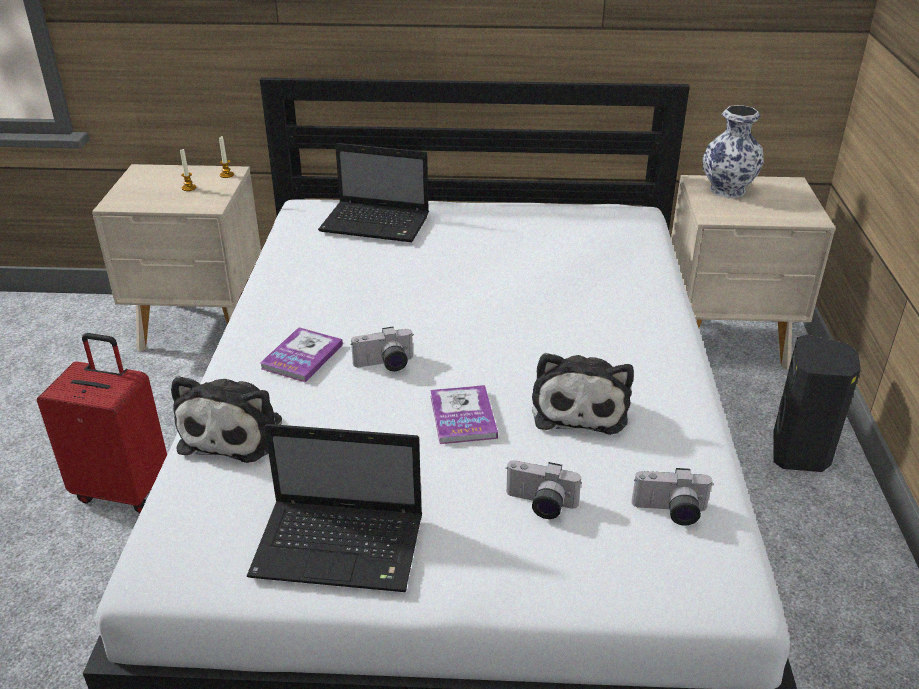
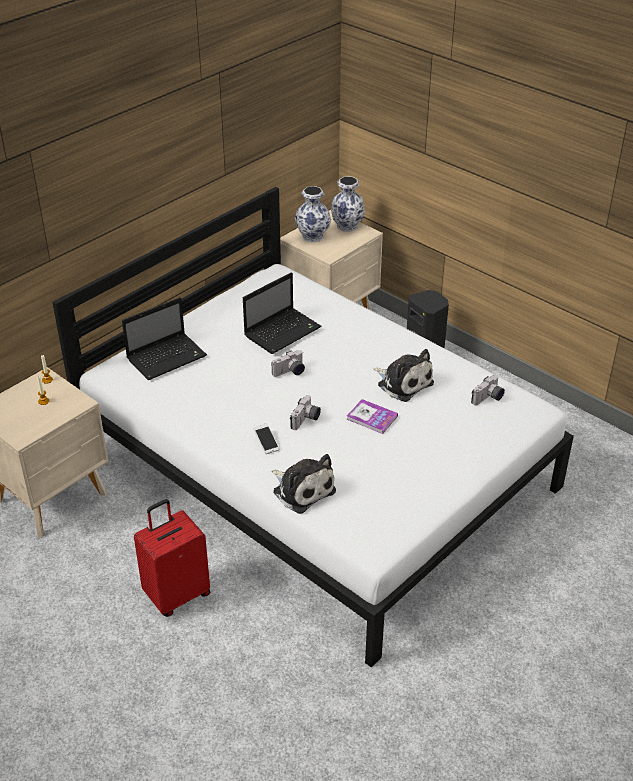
camera: 50 degrees left, 5 degrees up
(302, 356) = (266, 442): book -> phone
(342, 547) = (416, 491): laptop -> laptop (283, 331)
(539, 505) = (449, 428): camera -> camera (290, 372)
(793, 200) = (346, 226): none -> vase

